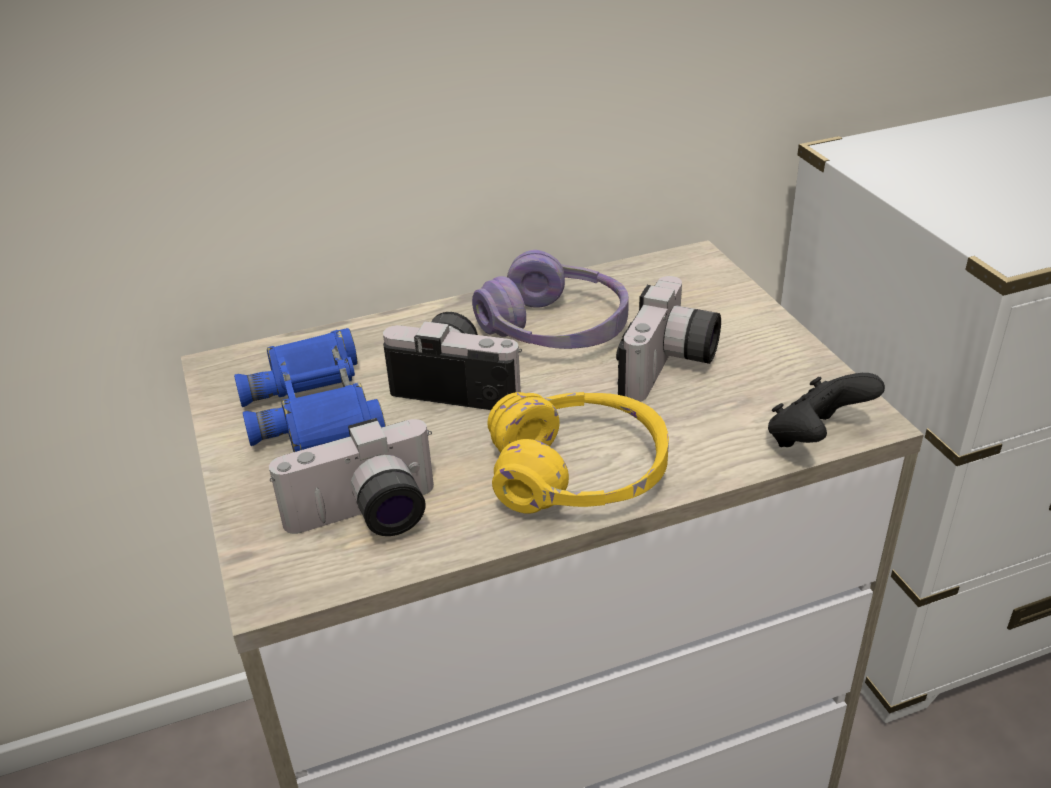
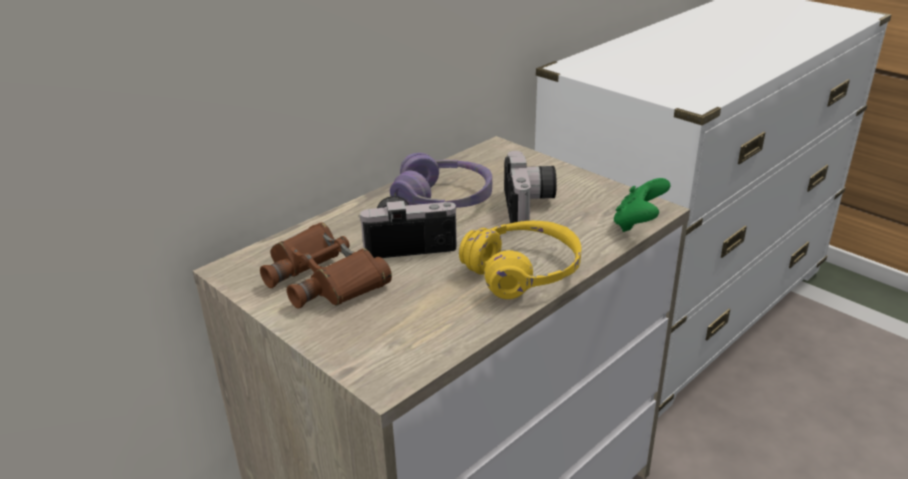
camera: 25 degrees left, 5 degrees down
(316, 409) = (323, 278): blue binoculars -> brown binoculars
(366, 519) = (413, 329): camera -> none
(815, 439) = (638, 224): black game controller -> green game controller

